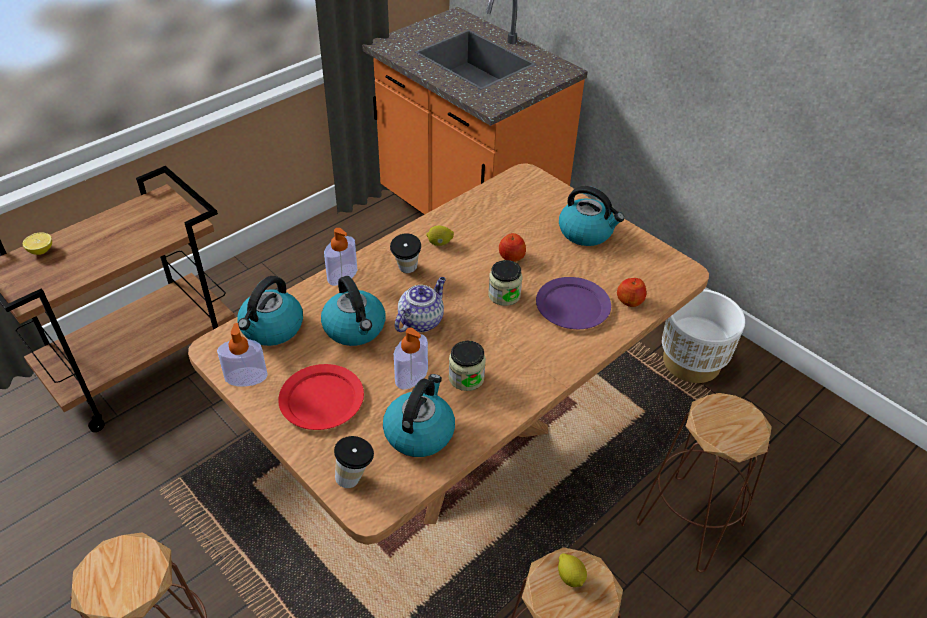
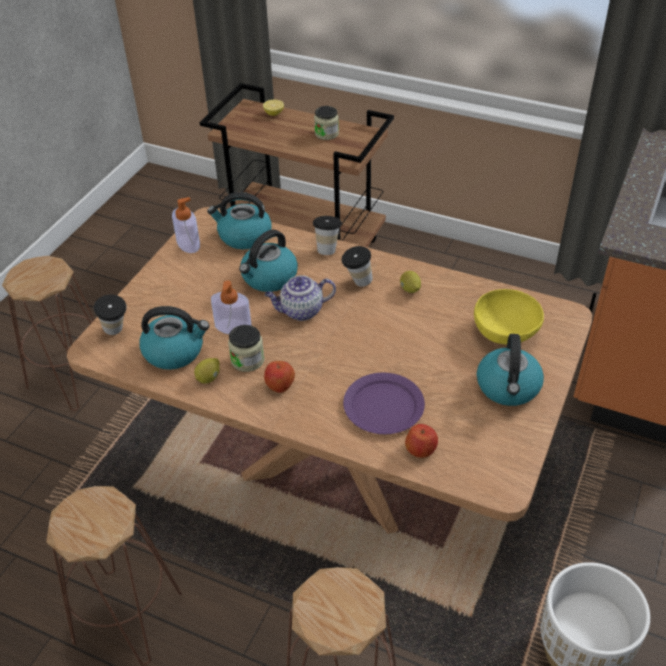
camera: 70 degrees right, 0 degrees up
(321, 400) = (183, 288): red plate -> none
(342, 275) = (327, 249): soap dispenser -> cup
(421, 320) = (301, 311): teapot -> teapot turned 150 degrees clockwise
(504, 295) = (367, 353): jar -> jar (326, 134)
(511, 256) = (426, 342): apple -> apple (280, 384)
(526, 211) = (506, 332): none -> yellow bowl
(570, 577) = (103, 514): lemon -> lemon (209, 378)

